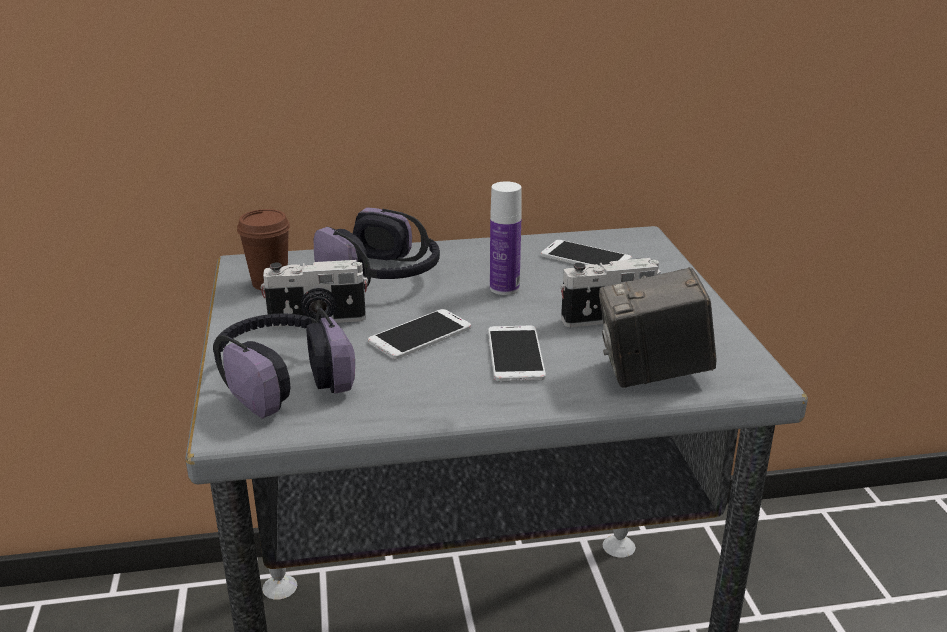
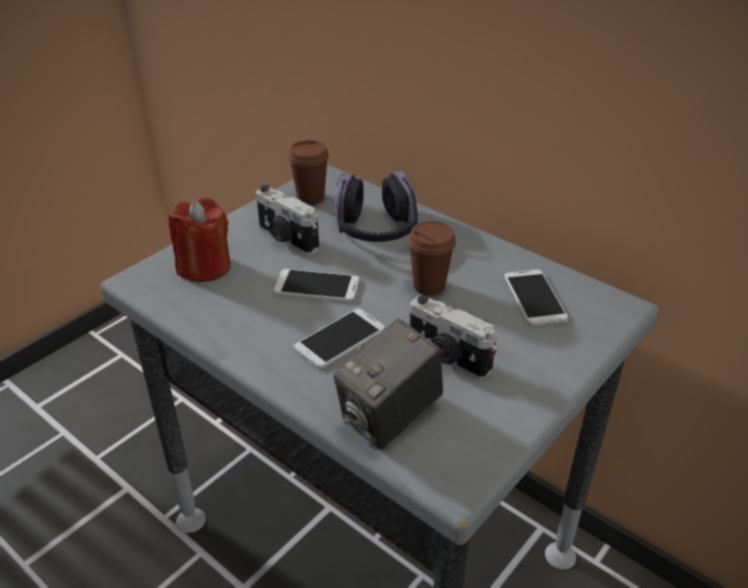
camera: 50 degrees right, 10 degrees up
(282, 379) = (204, 267): headphones -> red candle
(504, 288) = (429, 286): bottle -> brown cup
(652, 373) = (390, 418): camera -> camera turned 90 degrees counterclockwise

